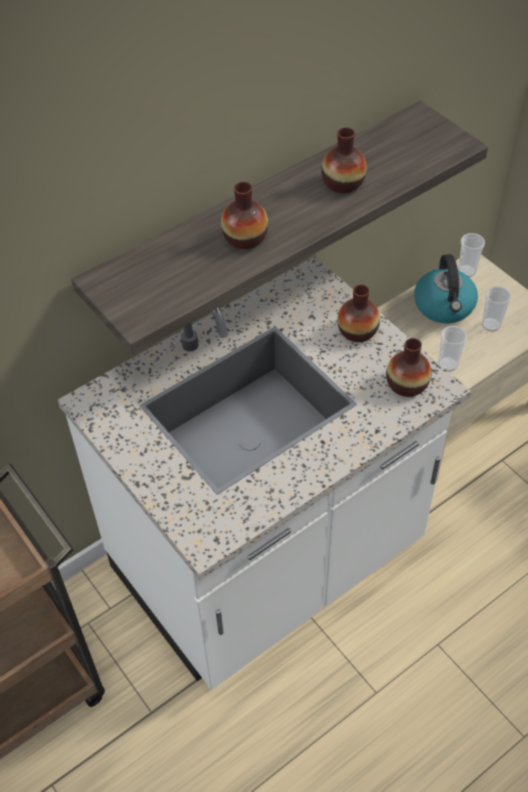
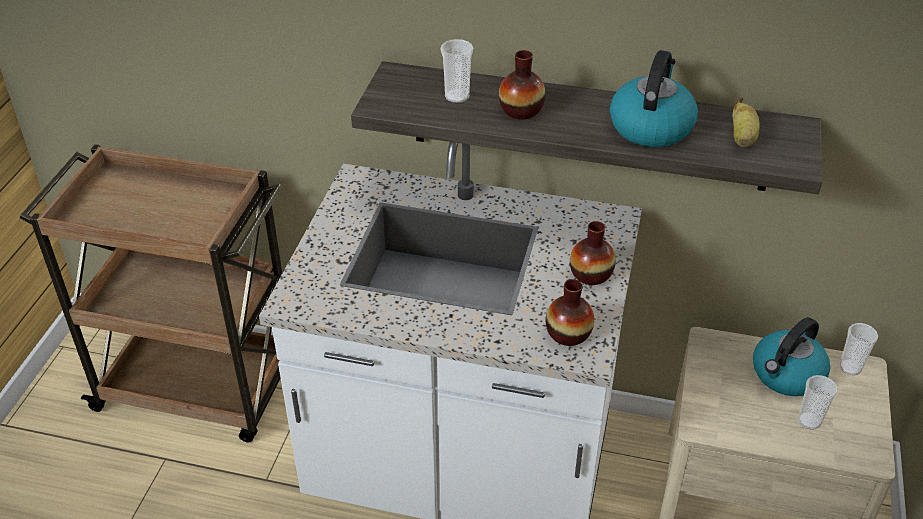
camera: 50 degrees right, 10 degrees down
(343, 183) = (651, 126): vase -> kettle
(405, 149) = (742, 138): none -> banana
(448, 364) = (722, 415): cup -> cup (457, 96)

